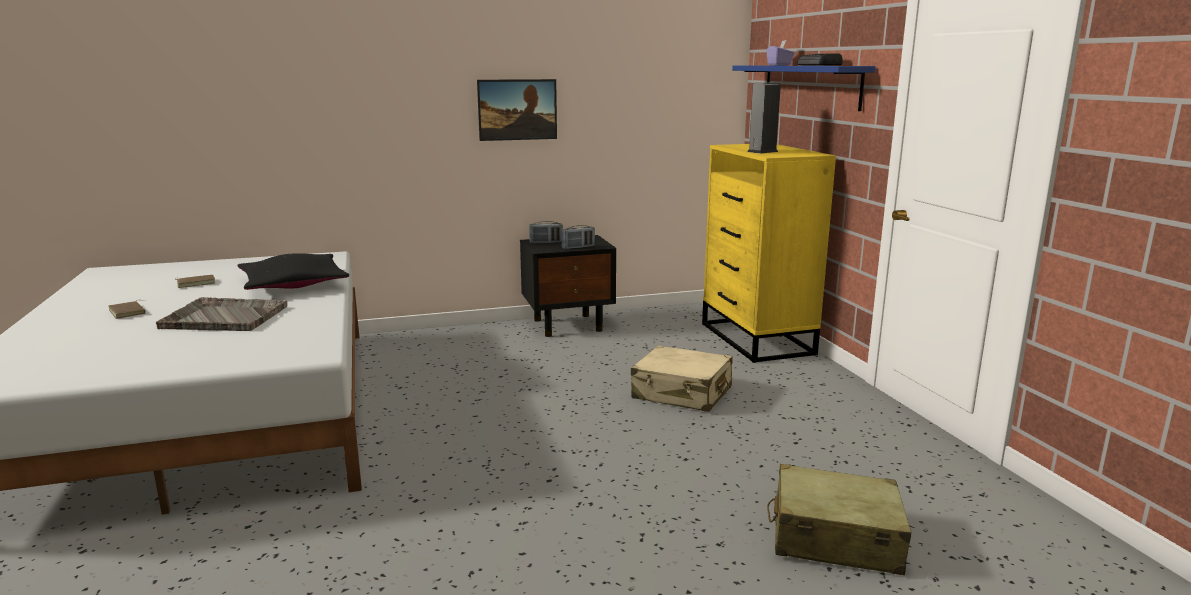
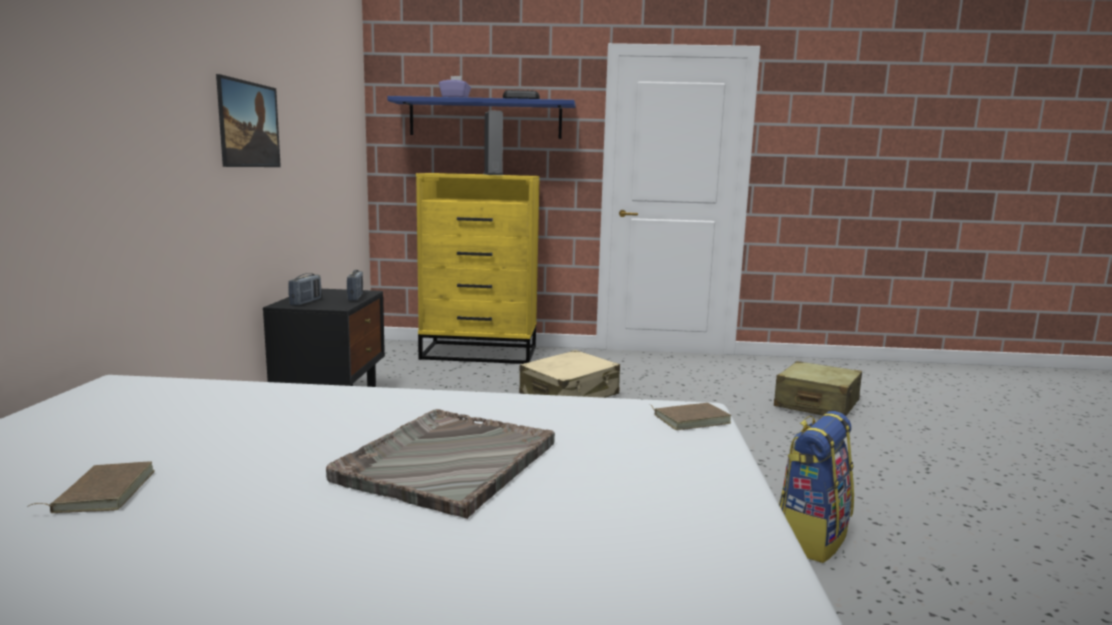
camera: 70 degrees left, 5 degrees down
(129, 312) = (270, 563): brown book -> brown book (691, 419)
(293, 284) = (293, 412): black pillow -> none
(425, 534) = (810, 537): none -> backpack

